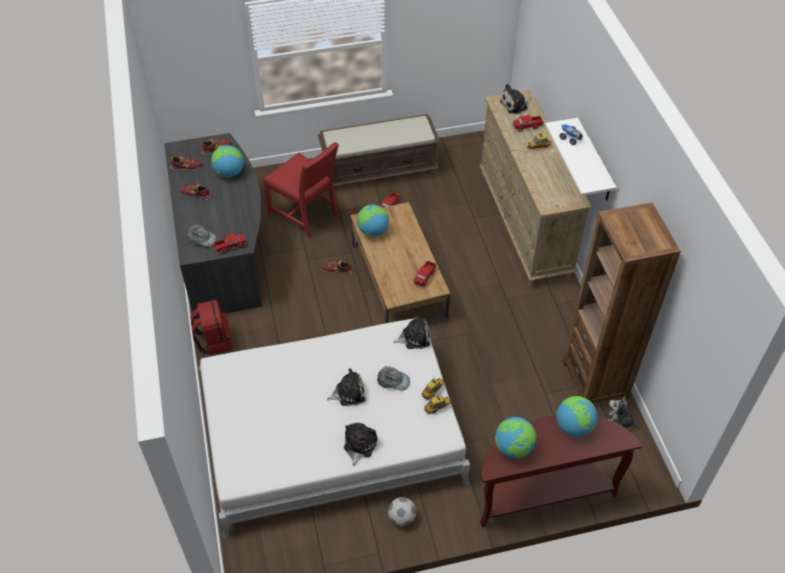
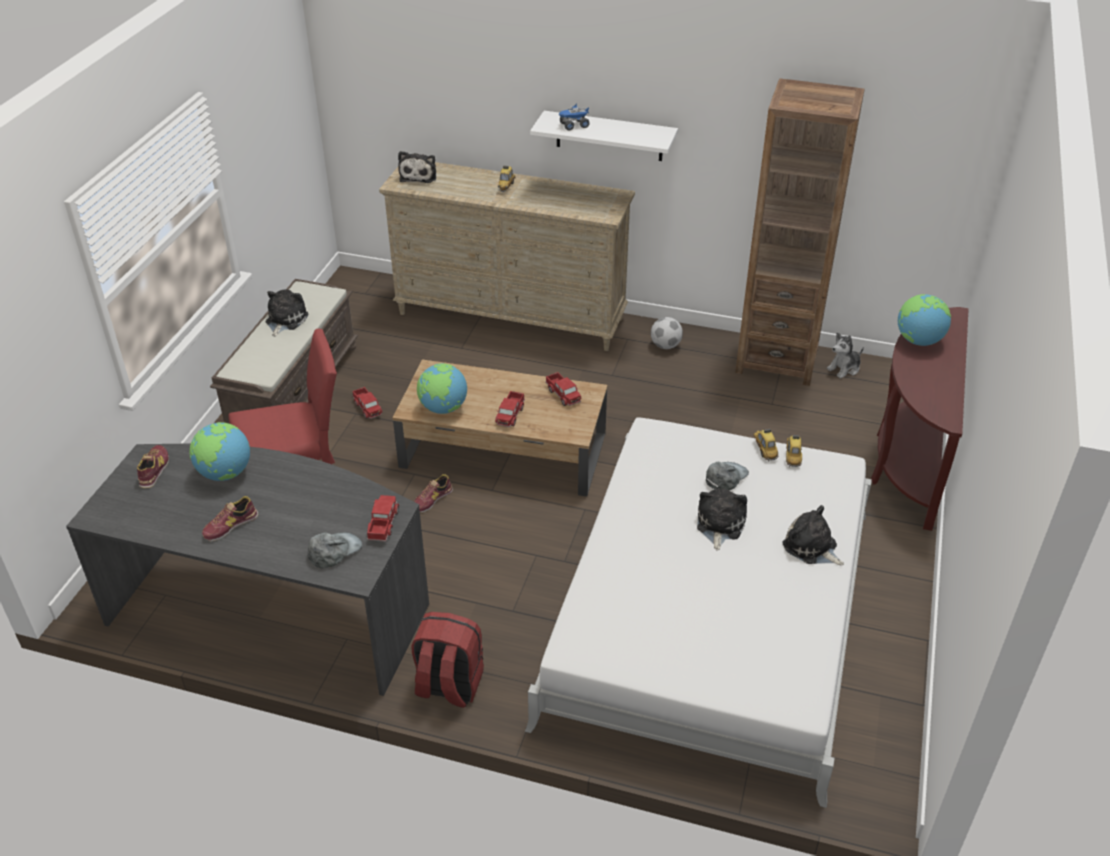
camera: 60 degrees left, 10 degrees down
(186, 166) = (154, 517): shoe -> none
(402, 517) = (884, 596): football -> football (665, 345)
(414, 337) = (667, 433): plush toy -> plush toy (285, 320)
(513, 448) = (926, 393): globe -> none
(527, 126) = (464, 181): toy truck -> toy truck (510, 414)

